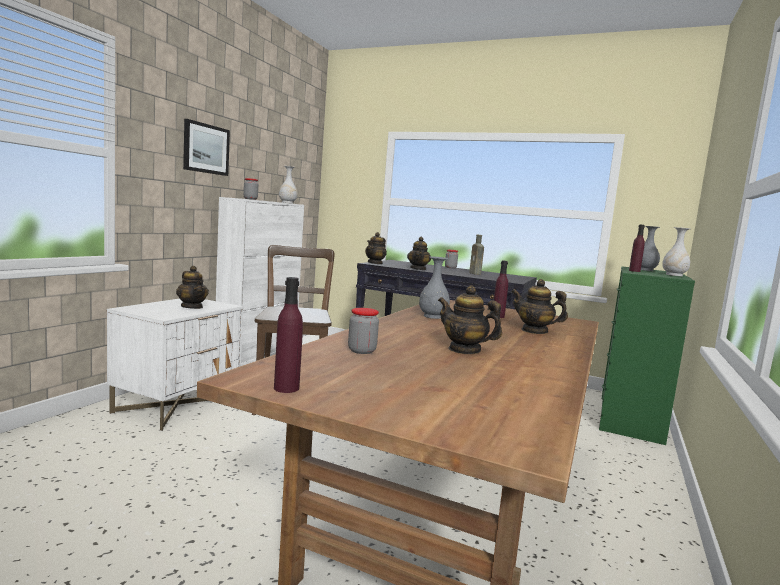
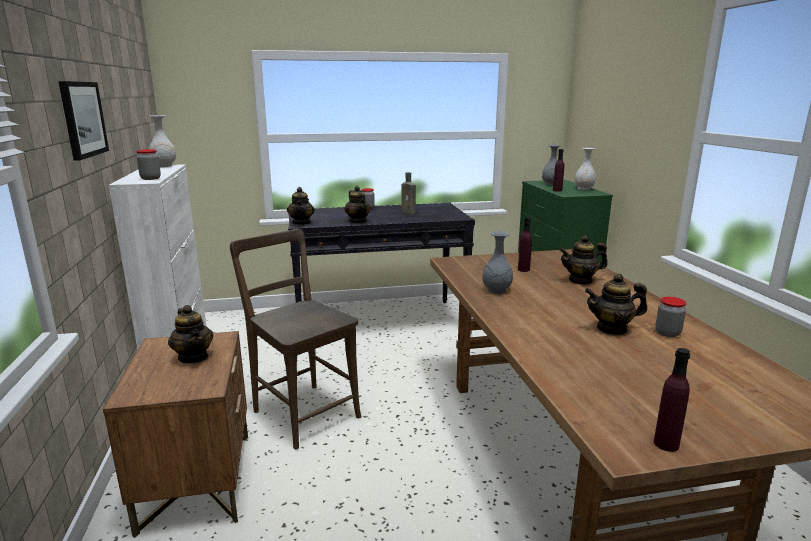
camera: 35 degrees left, 10 degrees up
(177, 405) = (197, 480): white nightstand -> brown nightstand
(192, 307) = (194, 357): teapot -> teapot turned 45 degrees clockwise
(362, 351) = (579, 366): jar -> jar (667, 333)

